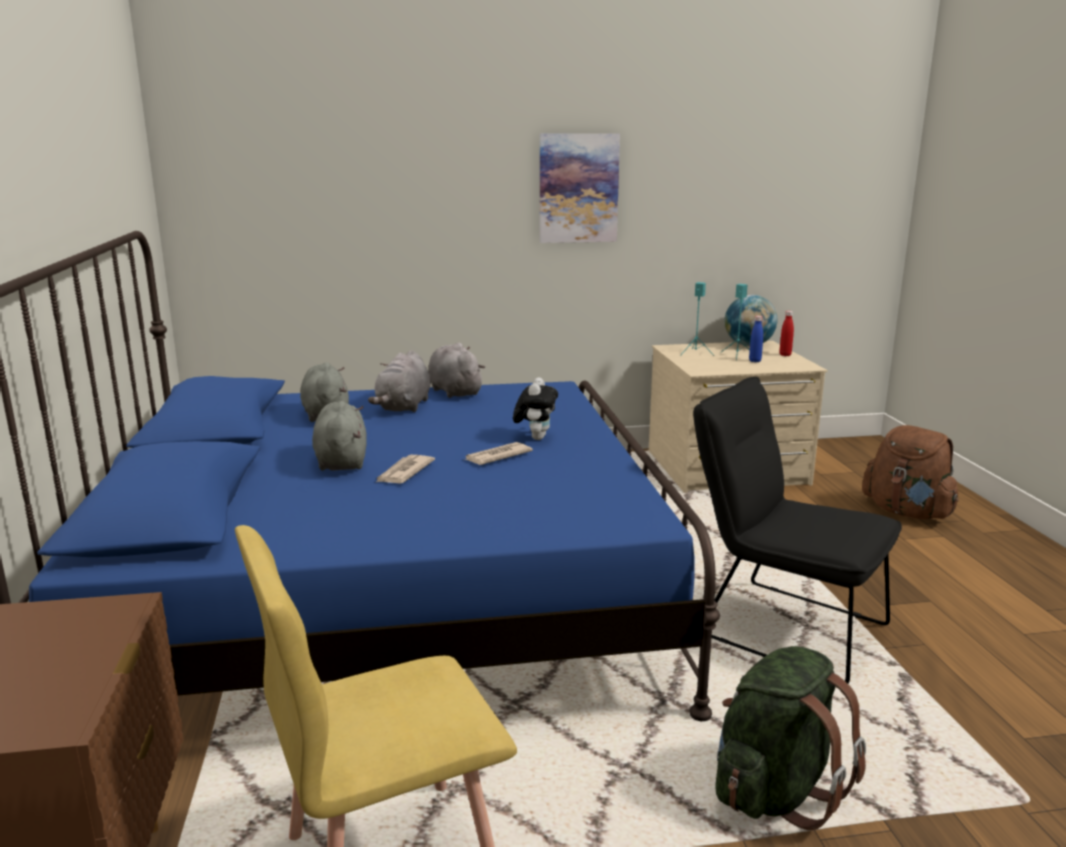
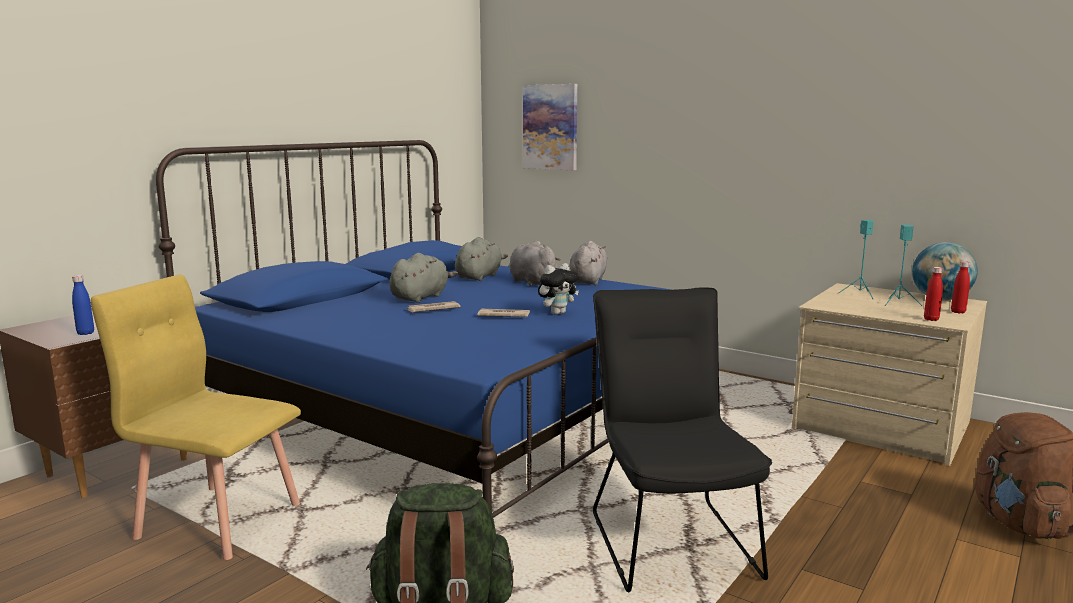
camera: 45 degrees right, 5 degrees down
(403, 407) = (532, 282): grey plush toy -> grey plush toy turned 90 degrees clockwise
(578, 188) = (774, 122): picture -> picture (550, 127)
(755, 361) = (904, 309): blue bottle -> blue bottle (85, 333)
(789, 366) = (931, 319): none -> red bottle

